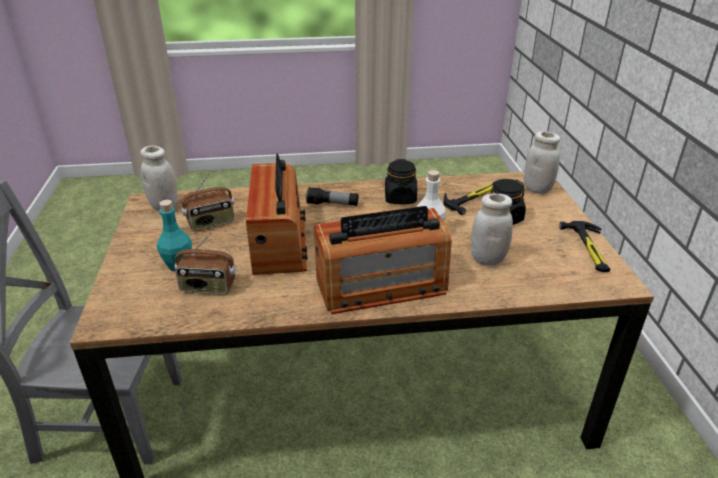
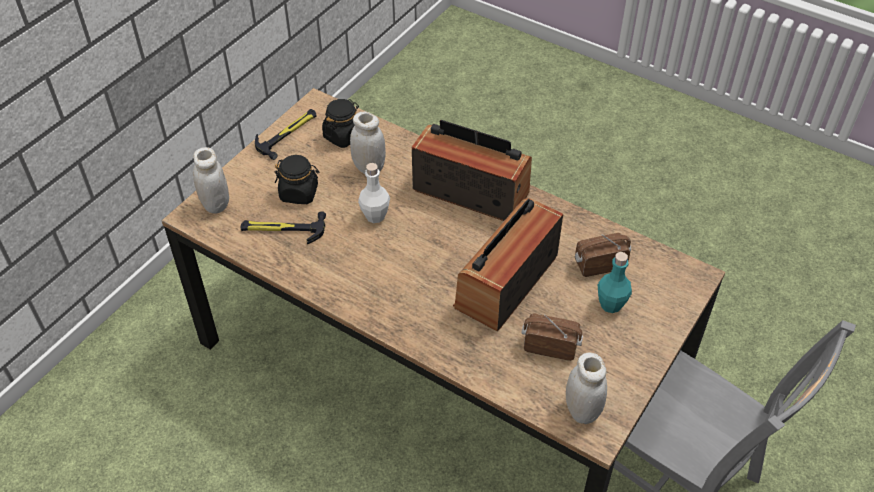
camera: 140 degrees left, 15 degrees up
(208, 287) = (599, 264): radio -> radio turned 60 degrees counterclockwise
(332, 204) = (414, 301): flashlight -> none
(400, 198) = (345, 270): black jar -> black jar (343, 136)

